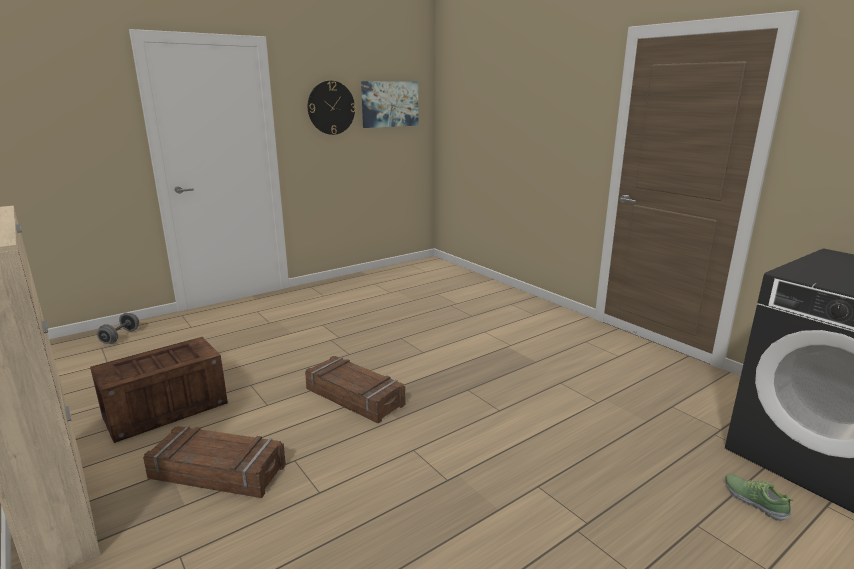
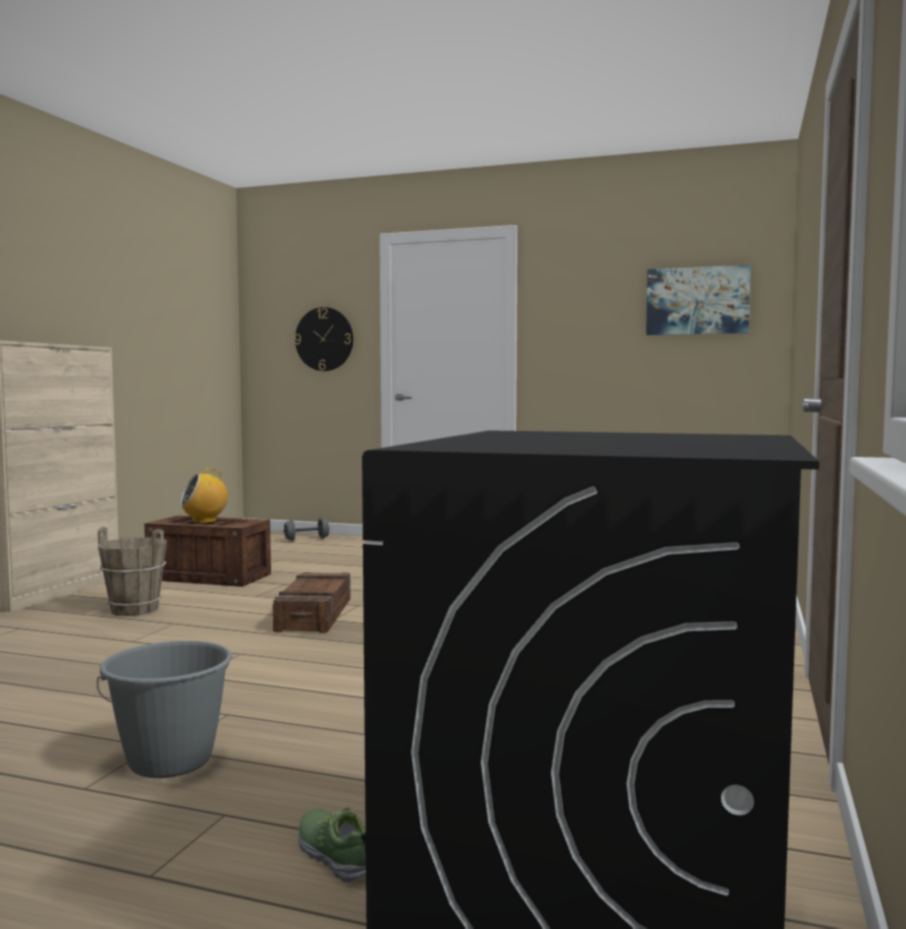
camera: 55 degrees right, 15 degrees down
(150, 362) = (204, 521): none -> radio
(218, 471) = (135, 609): crate -> brown bucket
(331, 107) = (597, 307): wall clock -> wall clock (324, 339)
(609, 529) = (170, 762): none -> grey bucket
(754, 501) = (336, 855): shoe -> shoe turned 60 degrees counterclockwise

